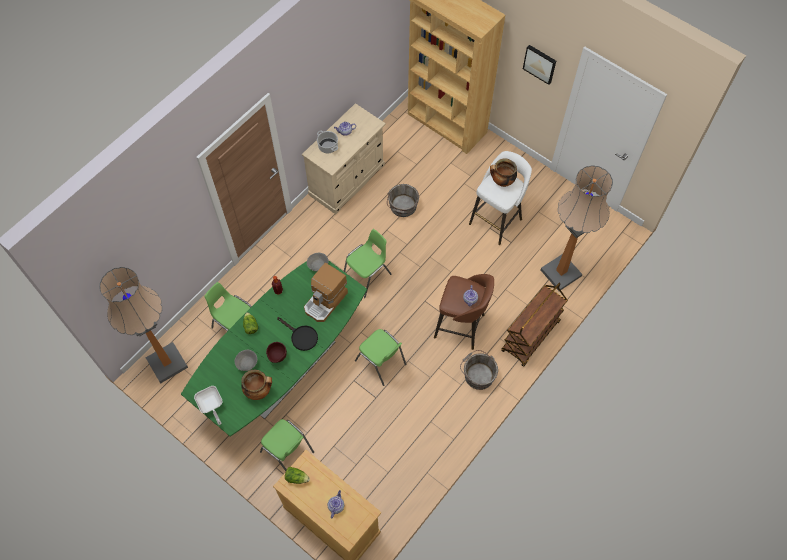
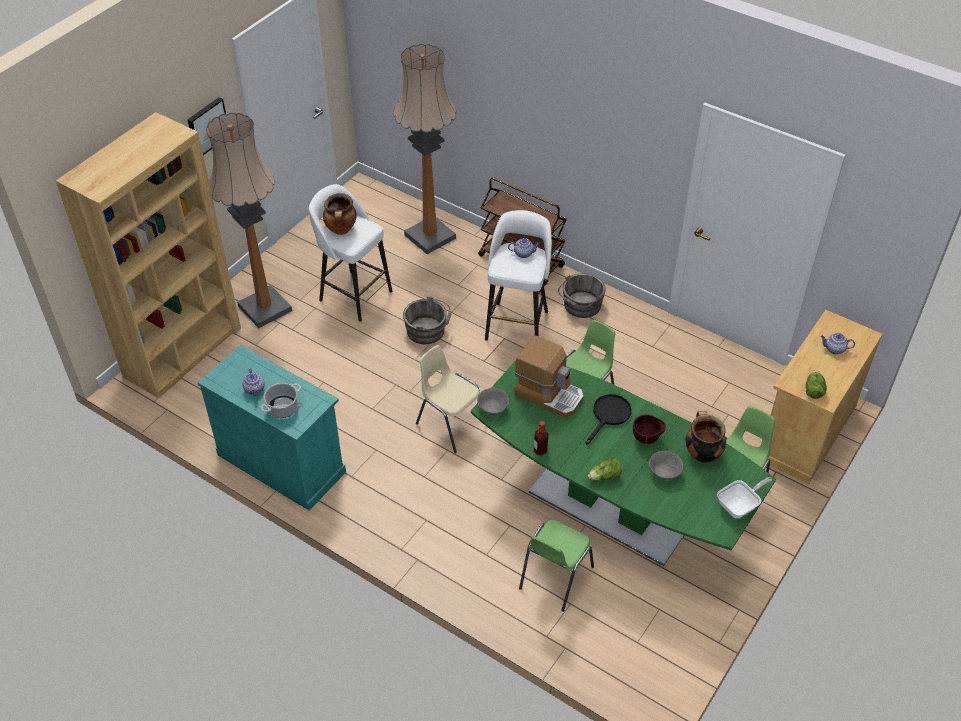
camera: 95 degrees left, 15 degrees down
(167, 363) = (635, 665): floor lamp -> floor lamp (265, 308)
(347, 180) = (281, 463): beige cabinet -> turquoise cabinet
(368, 275) = (450, 424): green chair -> beige chair
(402, 207) = (332, 393): grey bucket -> grey bucket (428, 331)
(461, 327) = (517, 324): brown stool -> white stool

